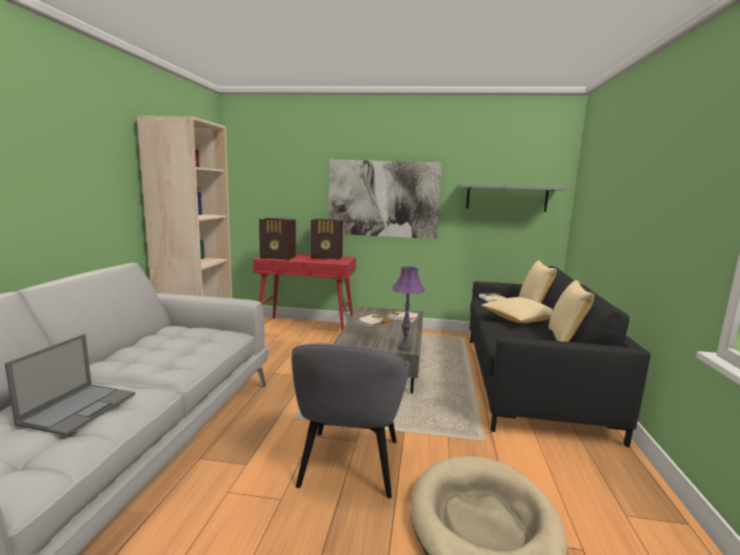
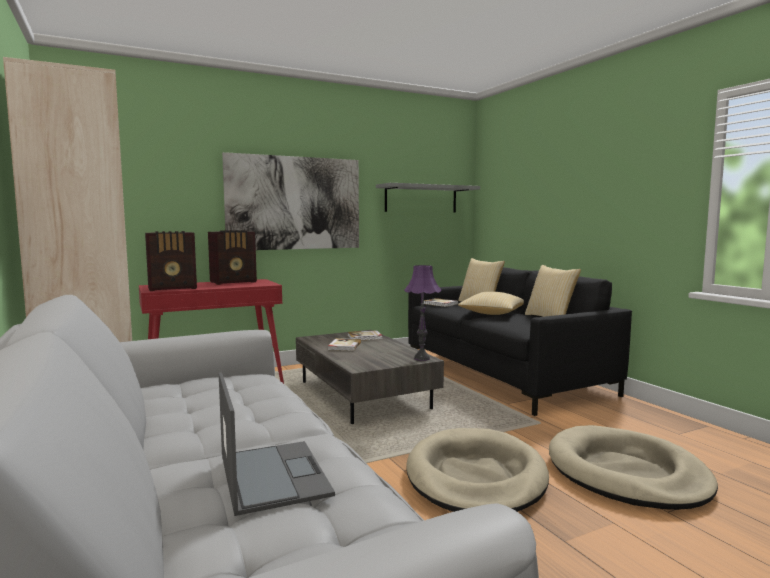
camera: 35 degrees left, 5 degrees down
(349, 464) = (475, 477): grey armchair -> beige dog bed

